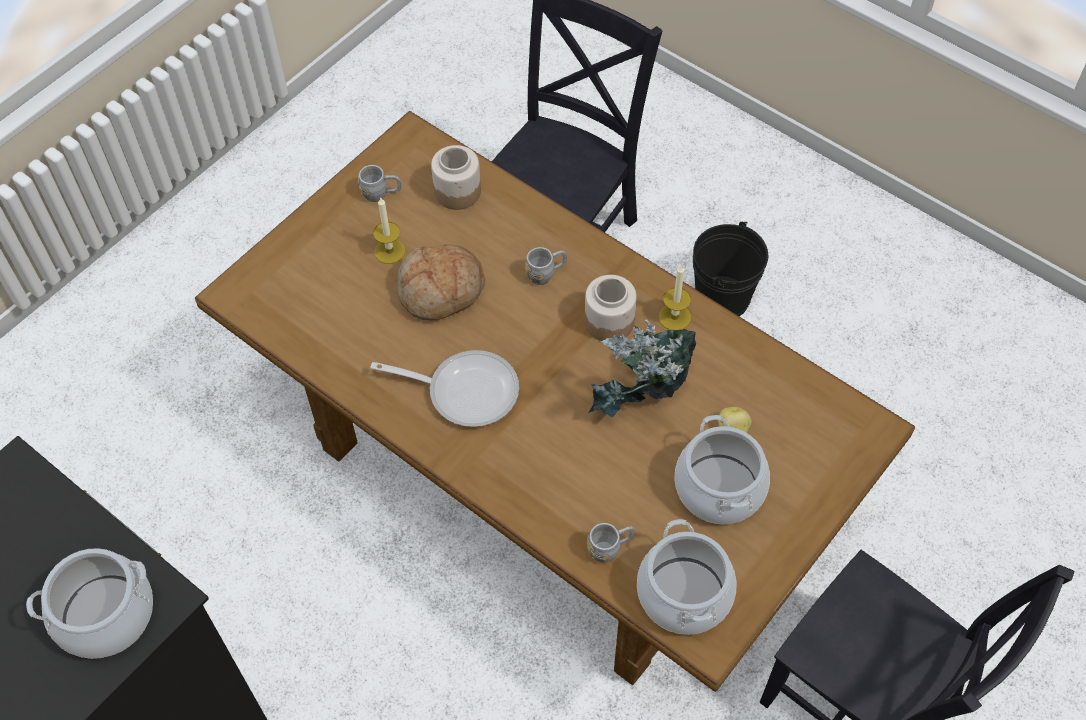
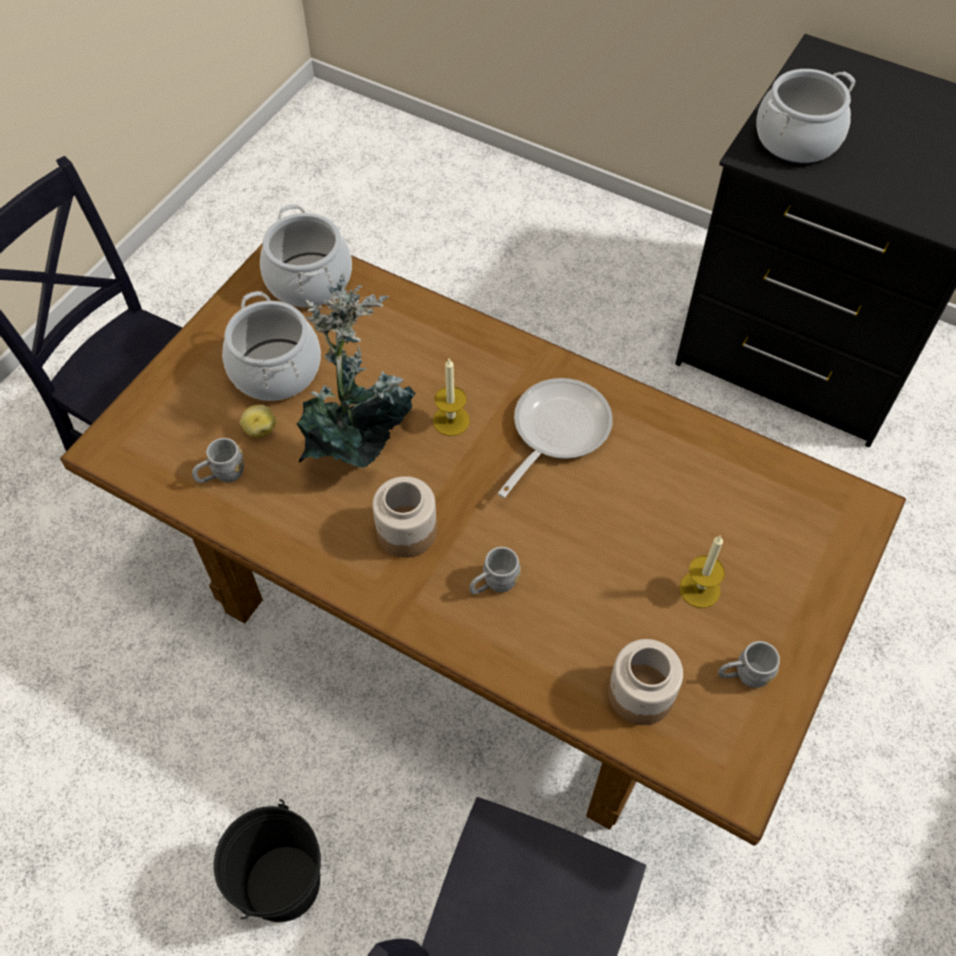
camera: 170 degrees right, 0 degrees up
(441, 290) = (618, 544): bread -> none
(465, 391) = (555, 431): frying pan -> frying pan turned 120 degrees clockwise
(610, 548) = (380, 307): grey mug -> grey mug (222, 475)
(674, 317) = (328, 548): candle -> candle (451, 420)

